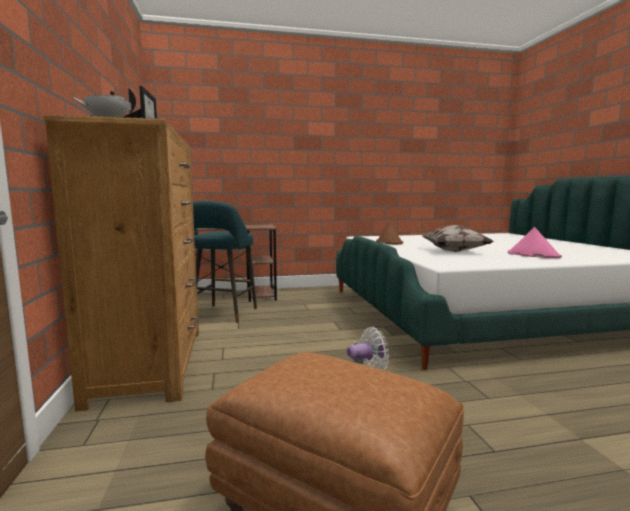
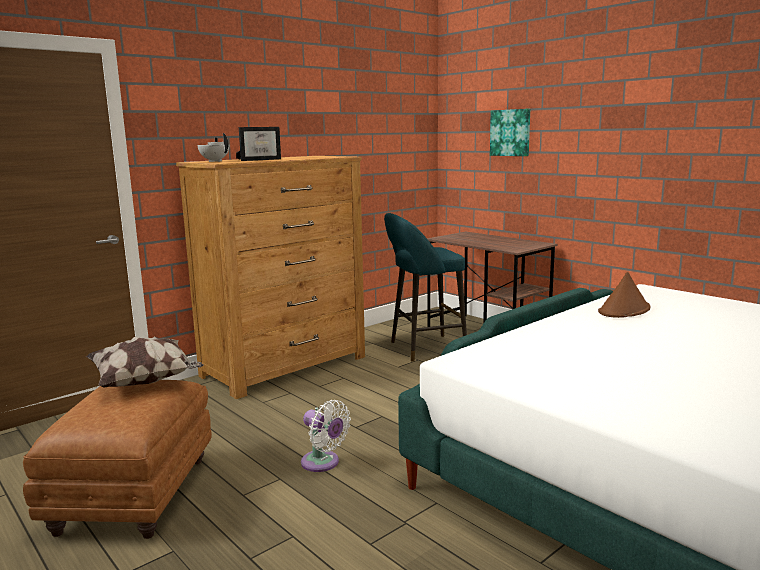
camera: 60 degrees right, 5 degrees up
(226, 149) = (511, 133): none -> picture
(455, 251) = (616, 353): pillow -> pillow (146, 382)
(533, 255) = (696, 407): pink hat -> none

